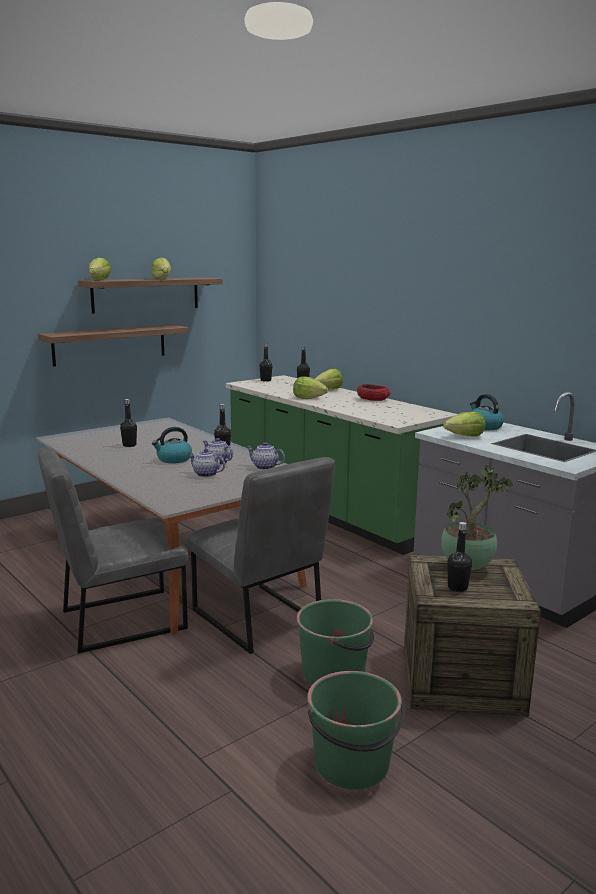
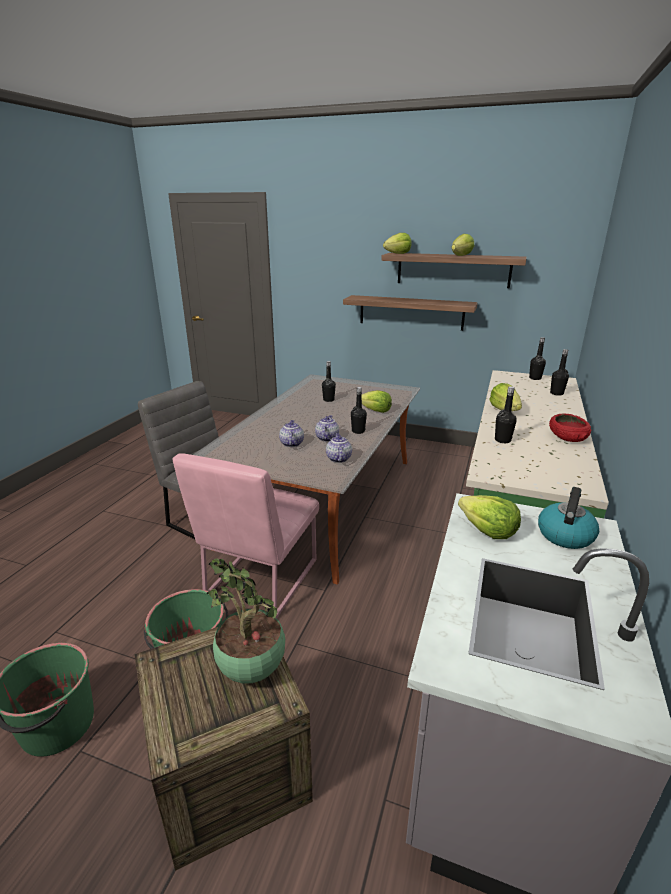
camera: 60 degrees right, 10 degrees up
(173, 459) = (314, 422): kettle -> none
(258, 619) = (260, 580): grey chair -> pink chair
(329, 389) = (561, 408): lettuce -> lettuce (375, 411)
(457, 587) = (189, 675): black bottle -> black bottle (502, 440)

